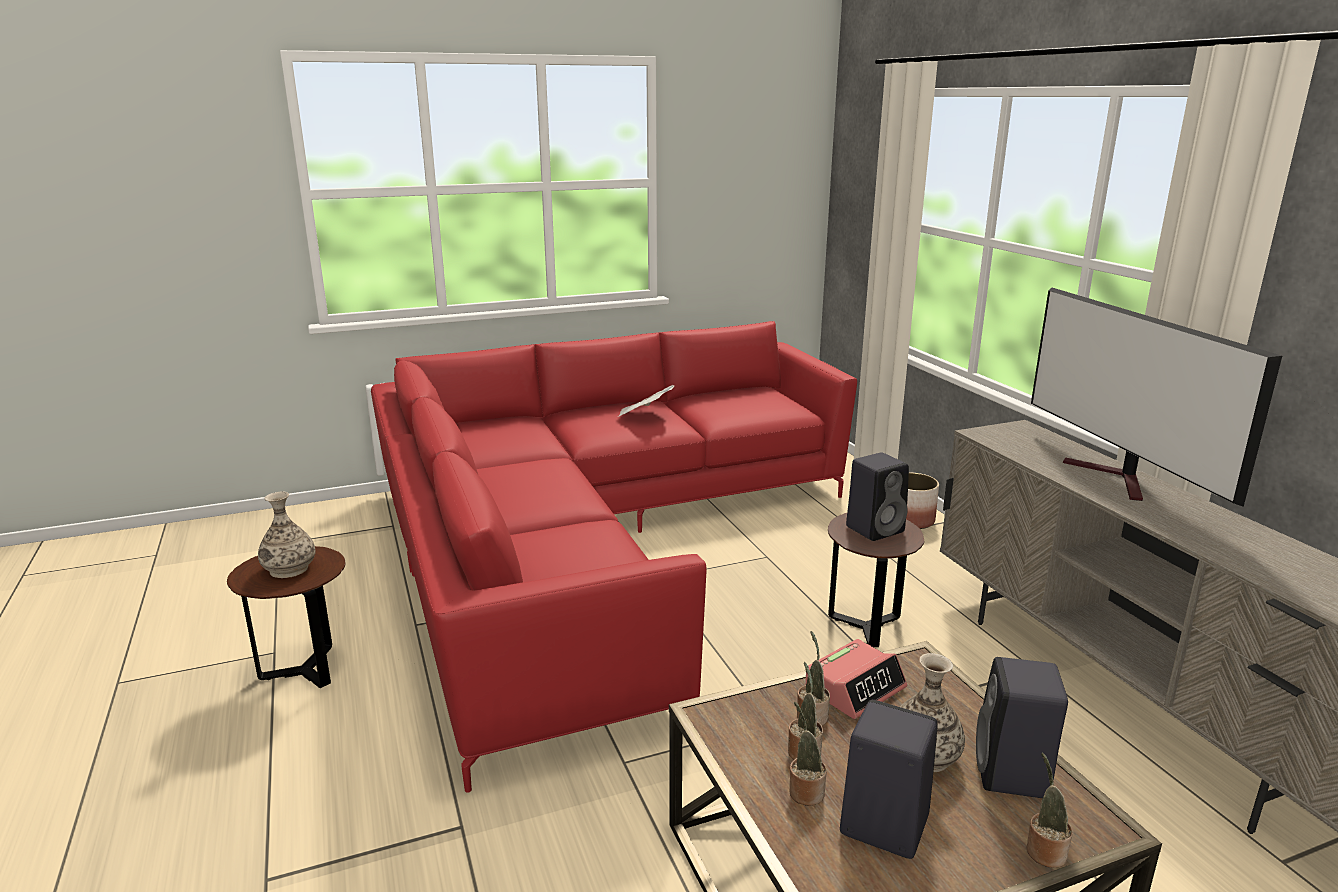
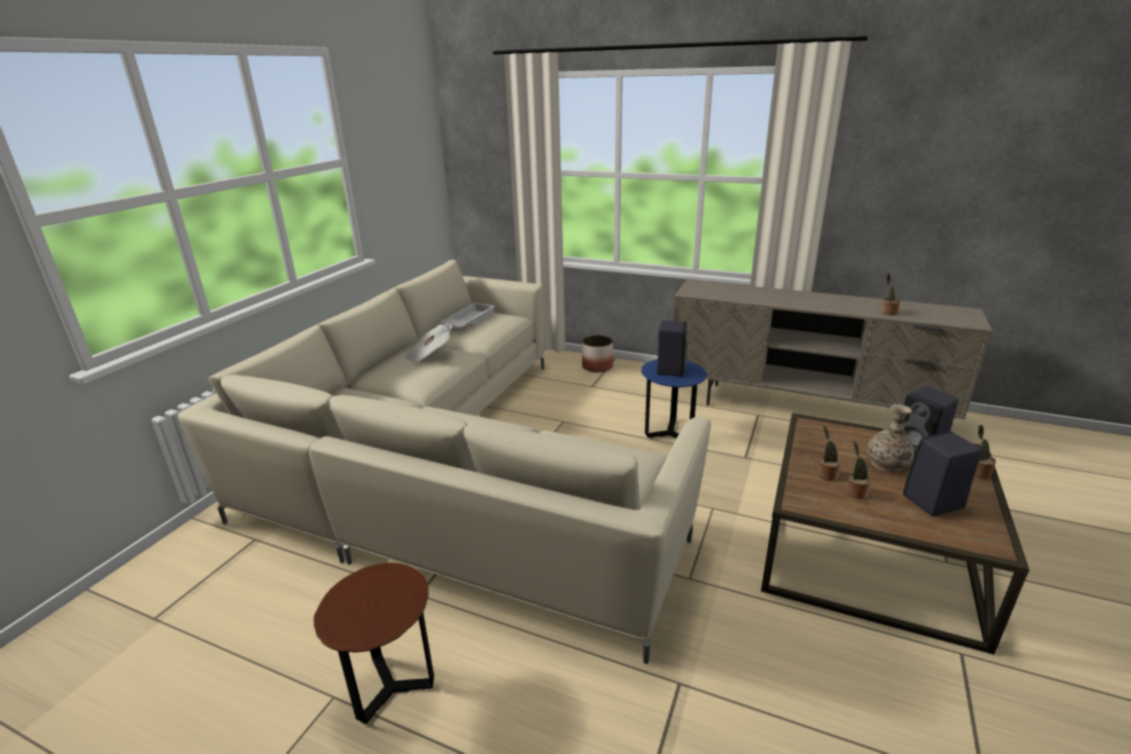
camera: 45 degrees left, 5 degrees up
(289, 569) = (373, 601): vase -> none
(590, 547) = (449, 470): red sofa -> beige sofa
(742, 398) = (468, 321): none -> white tray
(804, 791) = (889, 509): potted plant -> potted plant (887, 312)
(855, 688) = (814, 451): alarm clock -> none
(866, 627) = (669, 433): brown side table -> blue side table
(1118, 479) = (779, 295): television -> none

